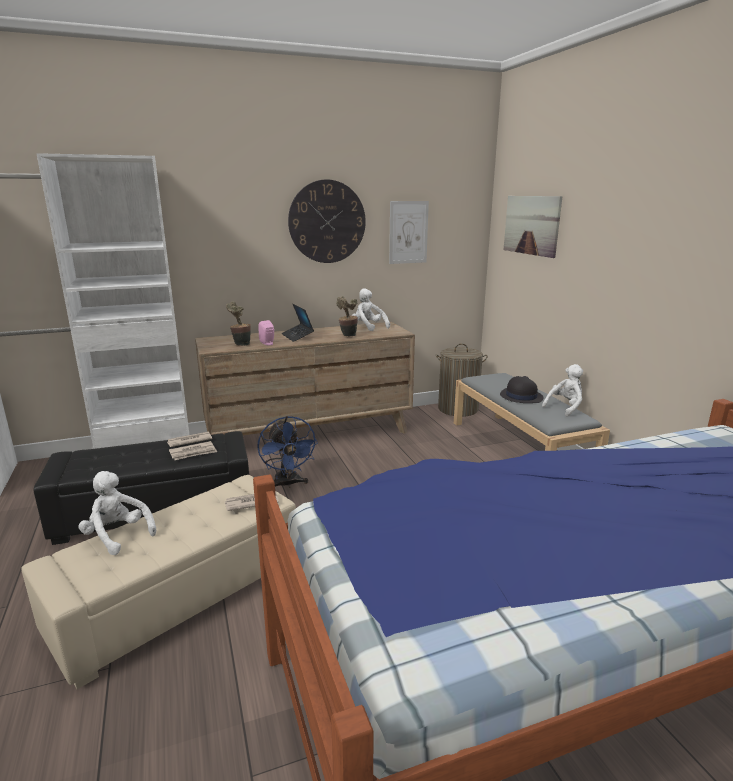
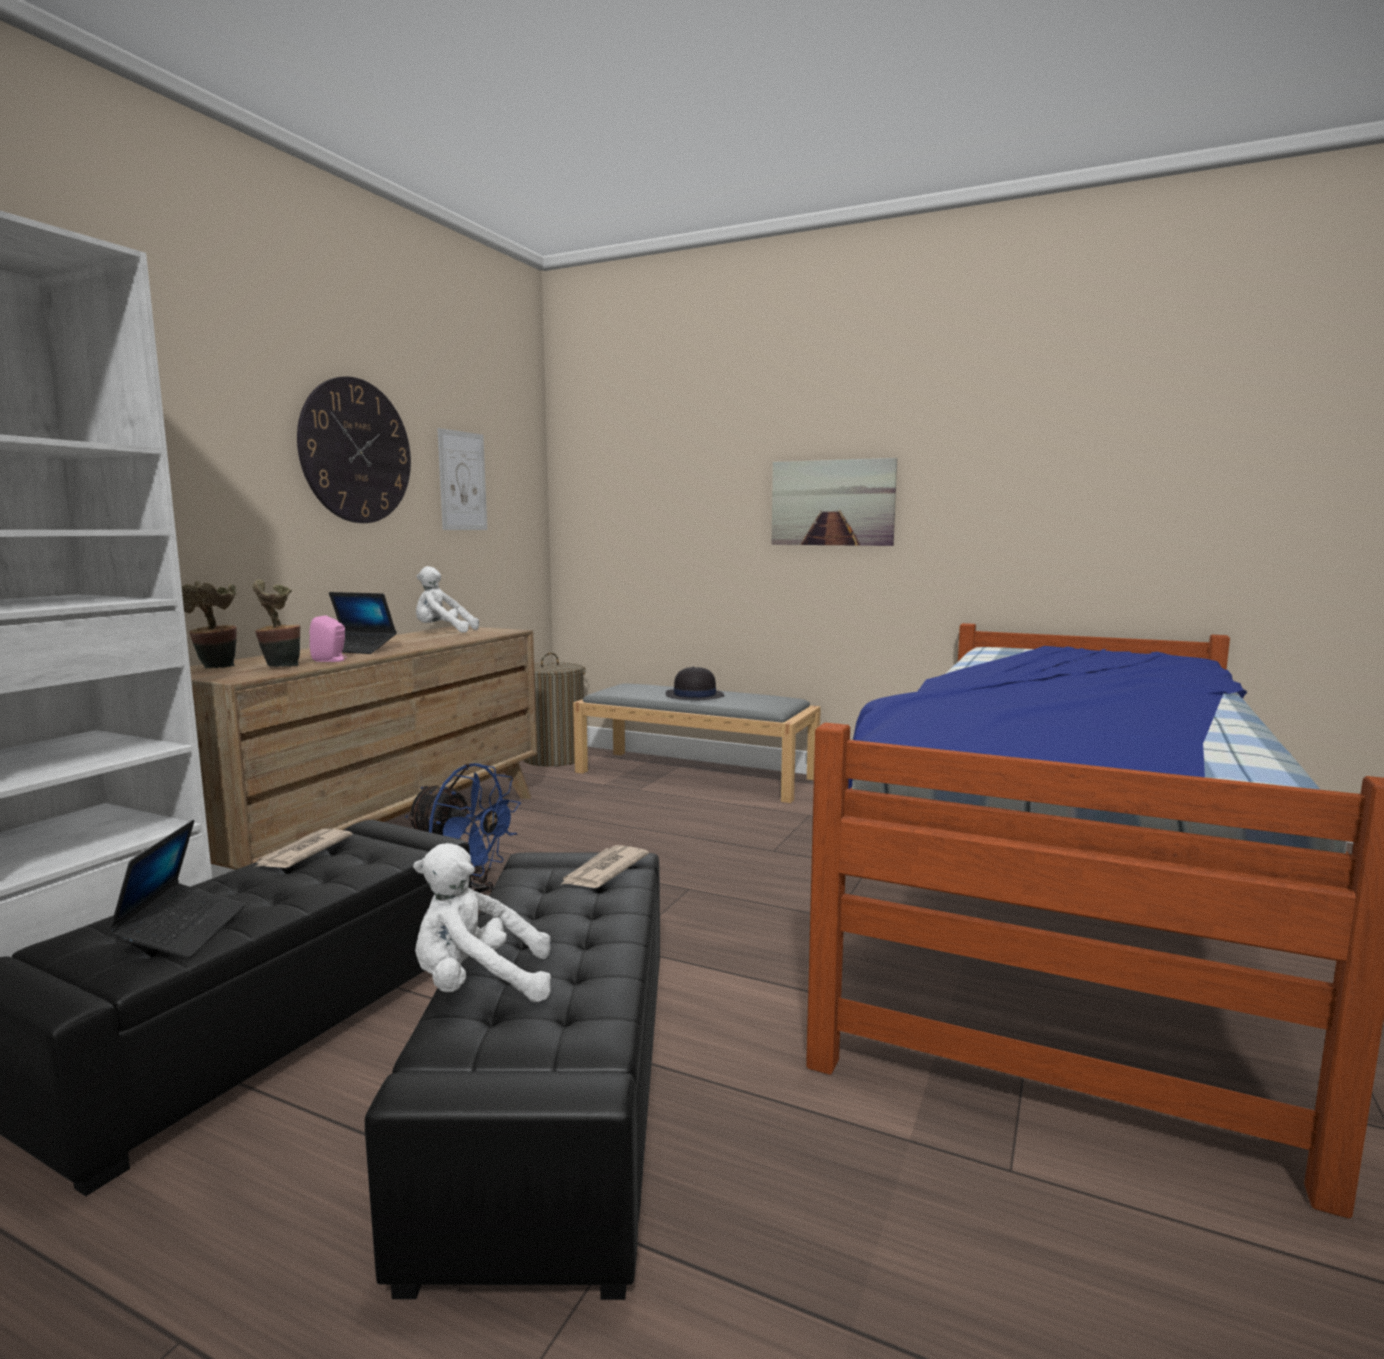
camera: 45 degrees left, 10 degrees down
(107, 463) = (182, 931): none -> laptop
(180, 596) = (556, 1093): beige ottoman -> black ottoman
(193, 453) = (353, 861): newspaper -> none
(347, 336) = (441, 640): potted plant -> potted plant (216, 669)
(531, 225) = (635, 472): picture -> picture (832, 503)
(565, 407) = (756, 695): white plush toy -> none

